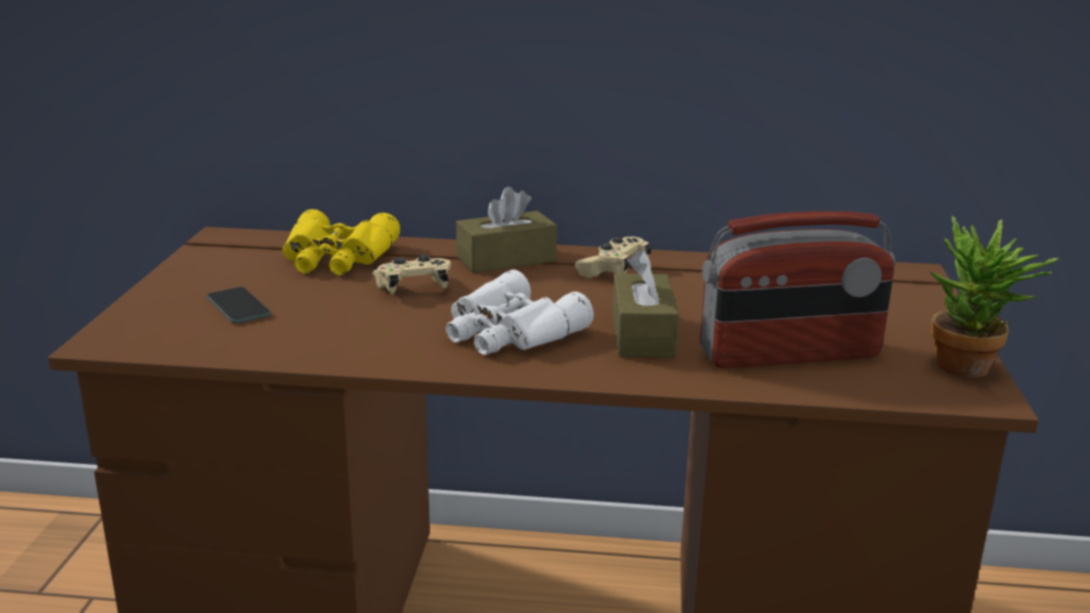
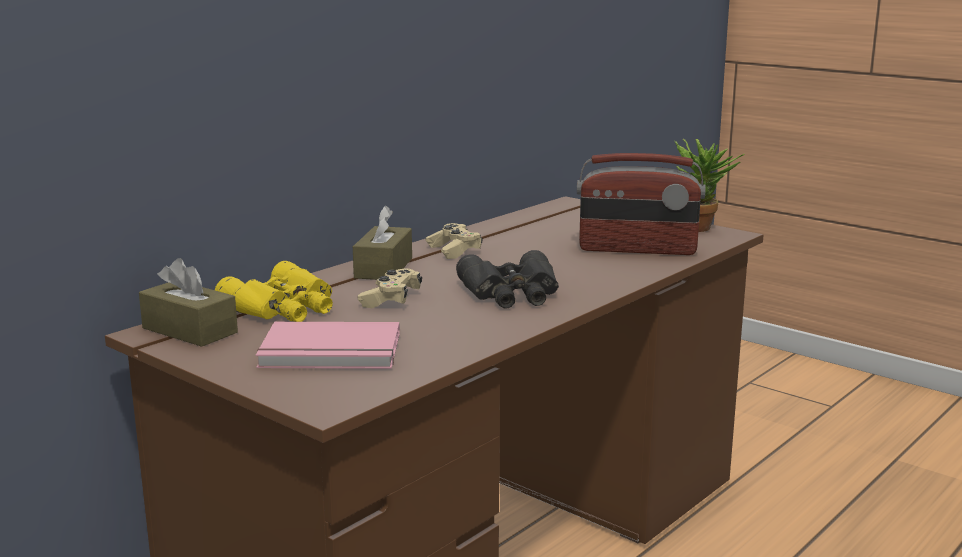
camera: 55 degrees left, 5 degrees down
(238, 306) = (331, 352): phone -> pink book
(509, 332) = (512, 293): white binoculars -> black binoculars
(643, 335) = (565, 268): brown tissue box -> brown tissue box (189, 330)
(790, 355) = (637, 249): radio -> radio turned 75 degrees clockwise

